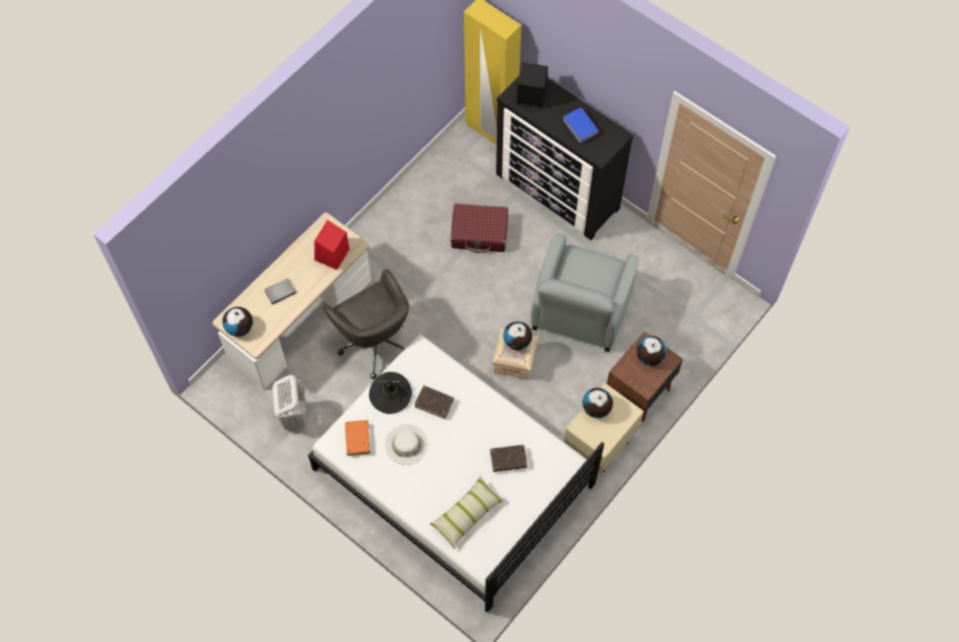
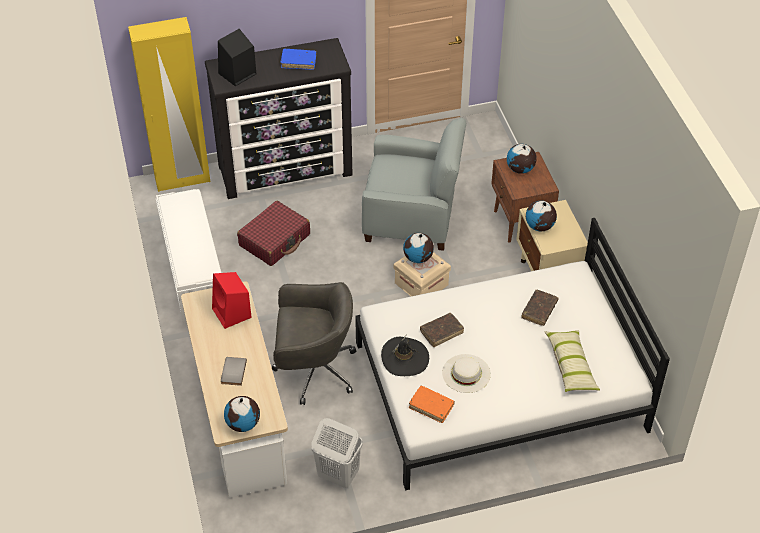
camera: 55 degrees left, 15 degrees down
(406, 203) = (193, 273): none -> white bench
(580, 310) = (412, 217): grey armchair -> grey armchair turned 45 degrees counterclockwise

